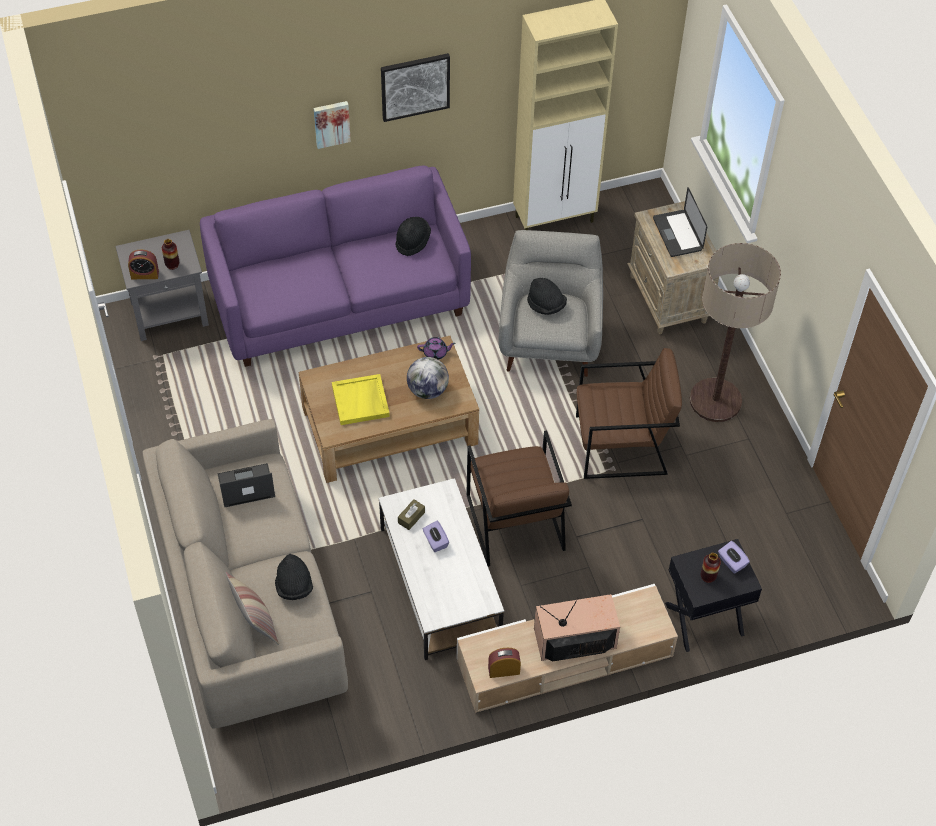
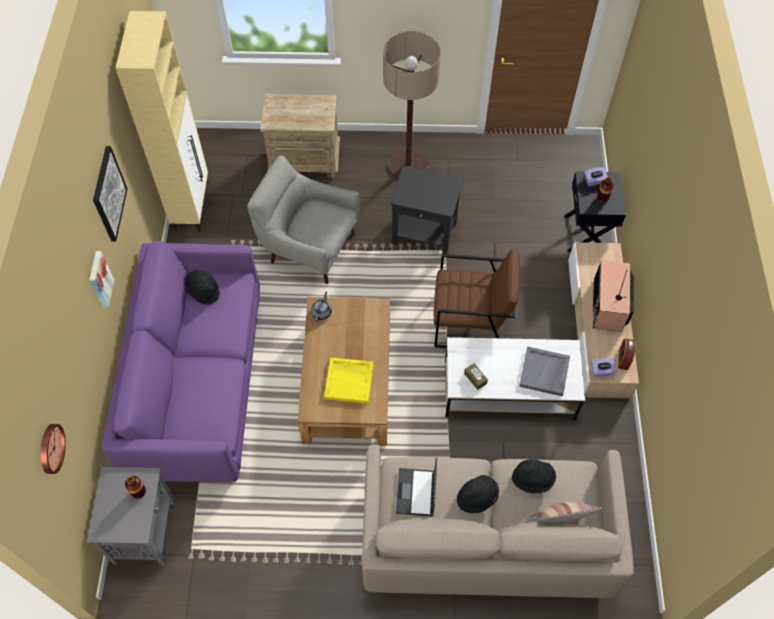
camera: 70 degrees left, 5 degrees up
(138, 144) = (50, 448): none -> wall clock
(145, 274) = (139, 521): alarm clock -> none
(427, 390) = (357, 329): globe -> none
(435, 353) = (321, 312): purple teapot -> grey teapot
(435, 541) = (503, 368): purple tissue box -> purple tissue box (601, 371)
(444, 583) = (544, 373): none -> grey tray
(546, 305) = (308, 222): black hat -> black hat (477, 497)
(621, 445) = (425, 233): brown armchair -> black side table
(677, 234) = (295, 111): laptop -> none

